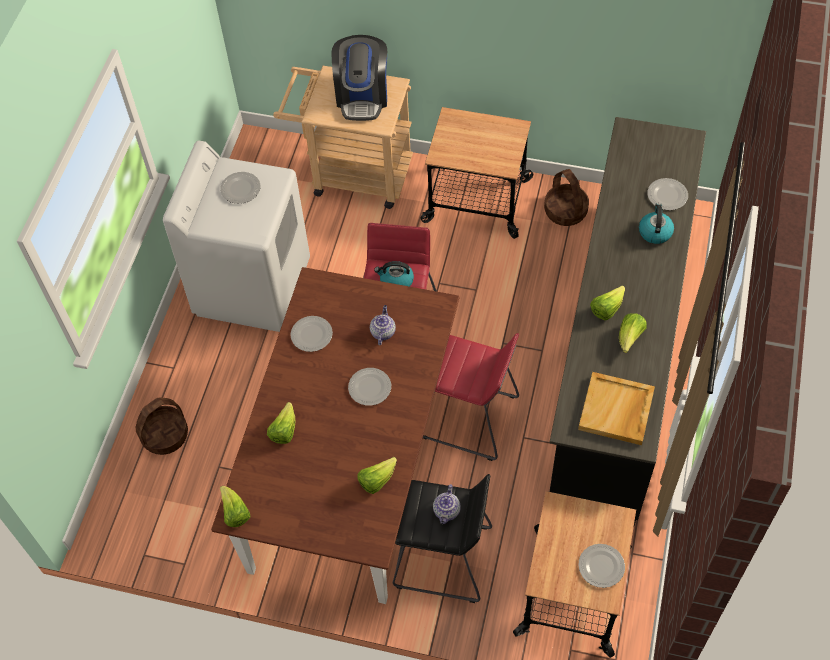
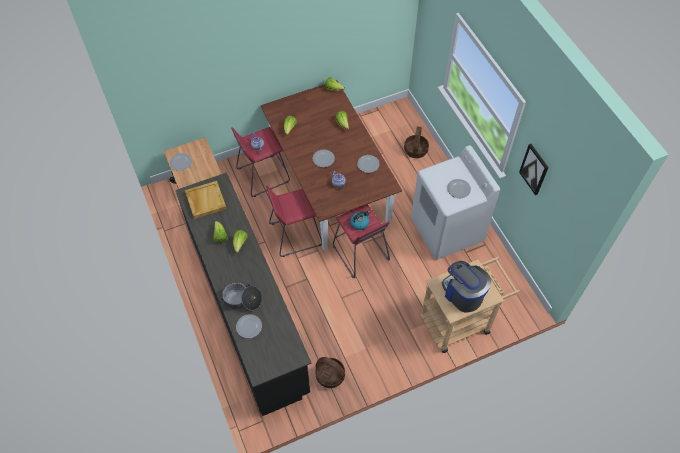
camera: 140 degrees right, 0 degrees up
(161, 66) = (534, 169): none -> picture
(443, 558) = (263, 175): black stool -> red stool
(477, 199) = (383, 350): cart -> none
(655, 231) = (242, 300): kettle -> cooking pot

